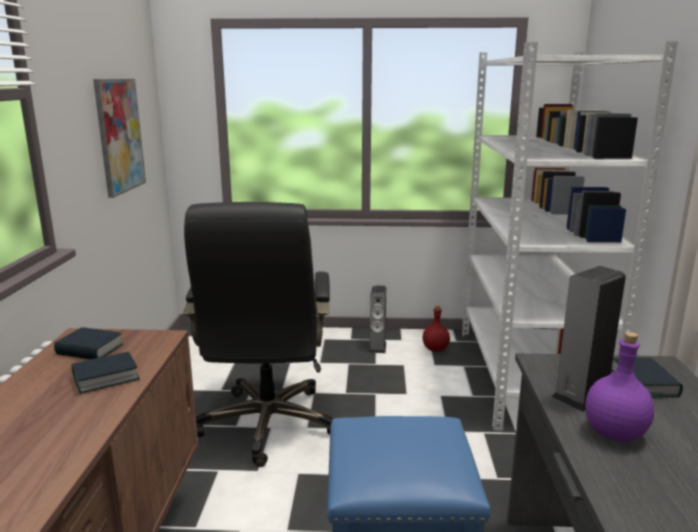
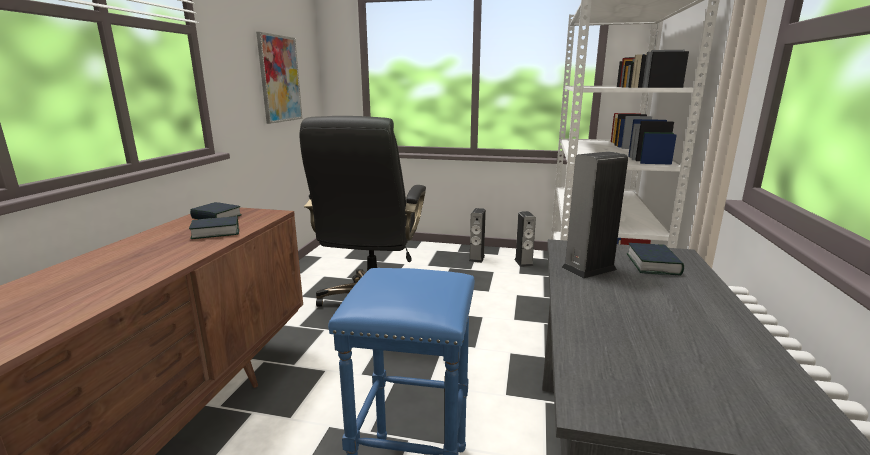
camera: 10 degrees right, 0 degrees up
(435, 349) = (523, 262): red bottle -> speaker
(616, 433) = (605, 294): purple bottle -> none

